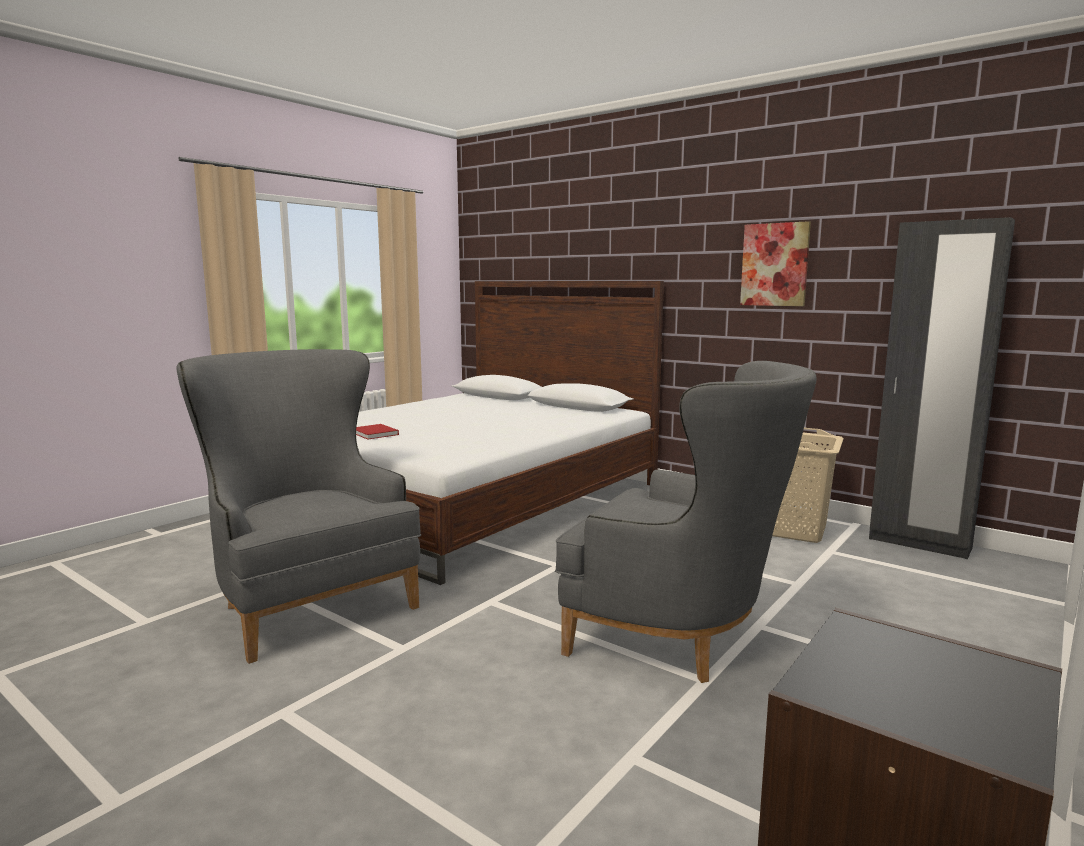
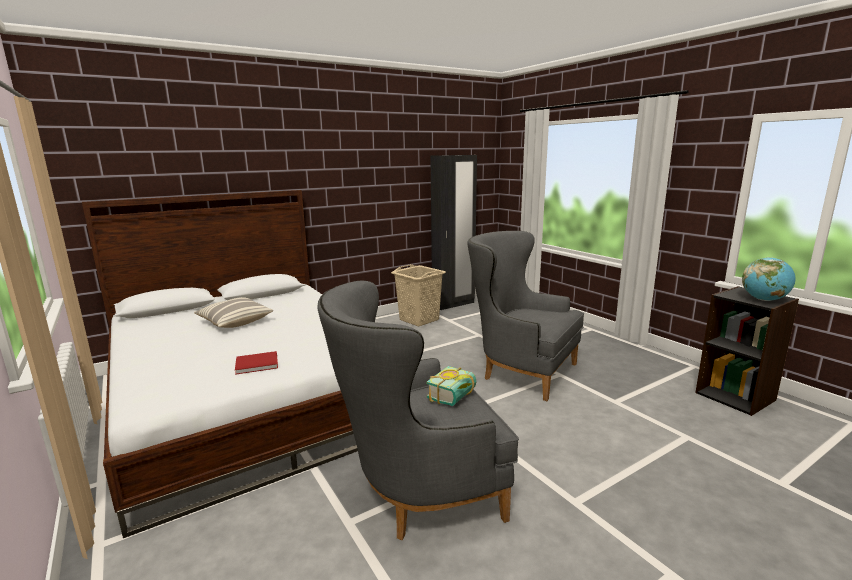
camera: 70 degrees left, 5 degrees up
(323, 506) = (456, 397): none -> book
(480, 413) = (234, 322): none -> pillow
(680, 636) = (520, 370): grey armchair -> grey armchair turned 105 degrees counterclockwise
(774, 264) = (369, 176): picture -> none
(888, 693) = (764, 300): none -> globe

